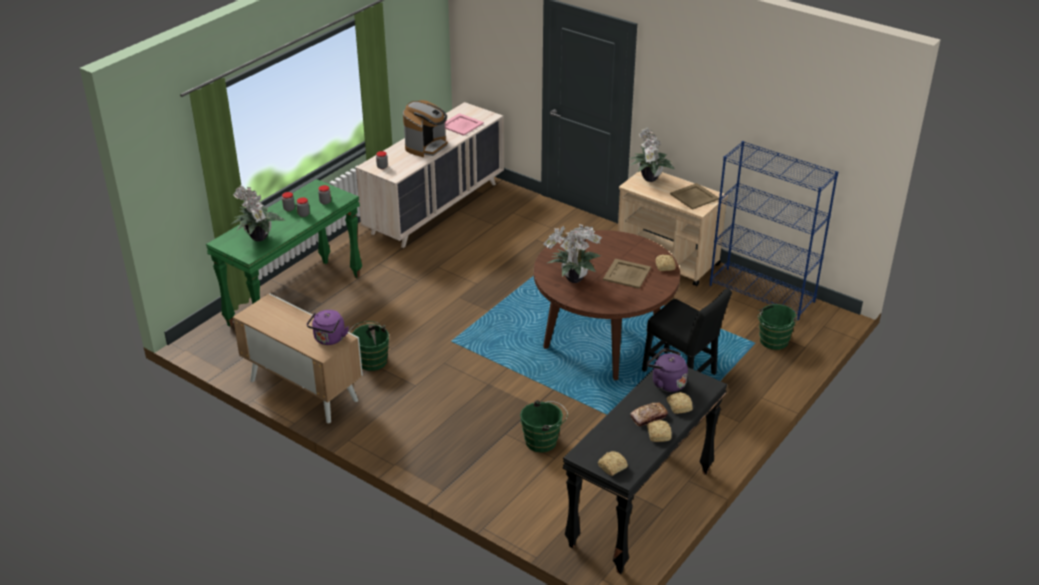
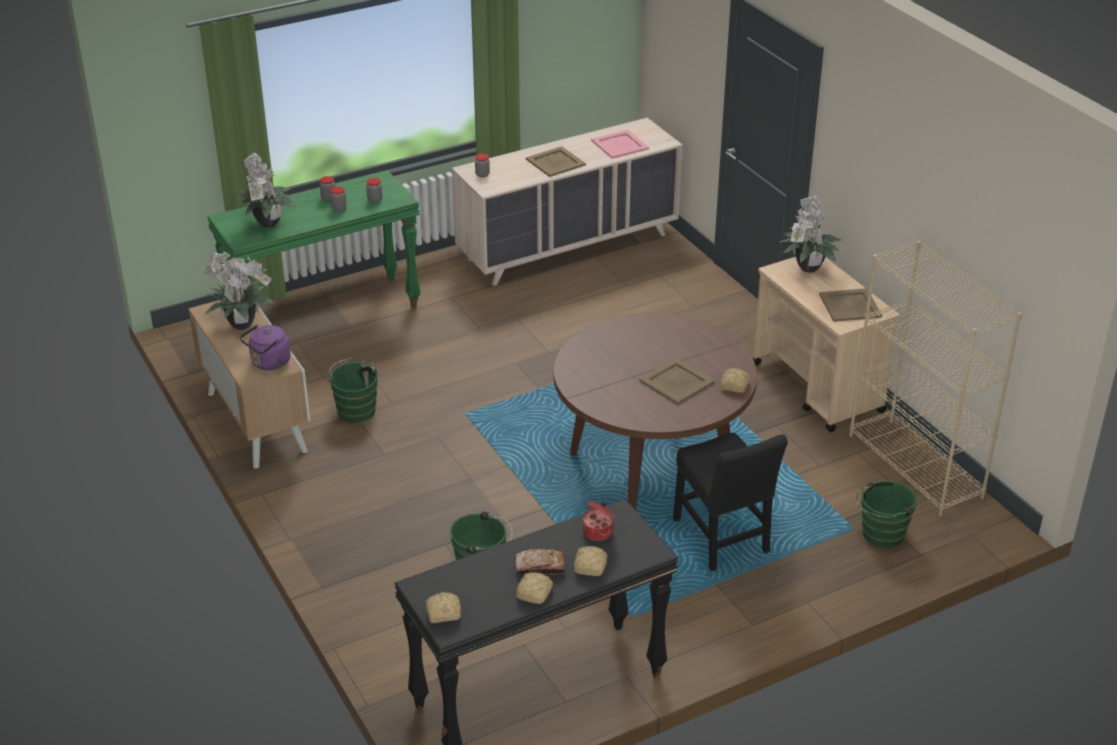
camera: 25 degrees right, 0 degrees up
(426, 146) = (555, 162): coffee machine -> beige tray
(572, 279) = (601, 369): potted plant -> potted plant (240, 324)
(666, 383) = (599, 532): purple kettle -> cooking pot
(762, 293) = (916, 467): blue bookcase -> beige bookcase

